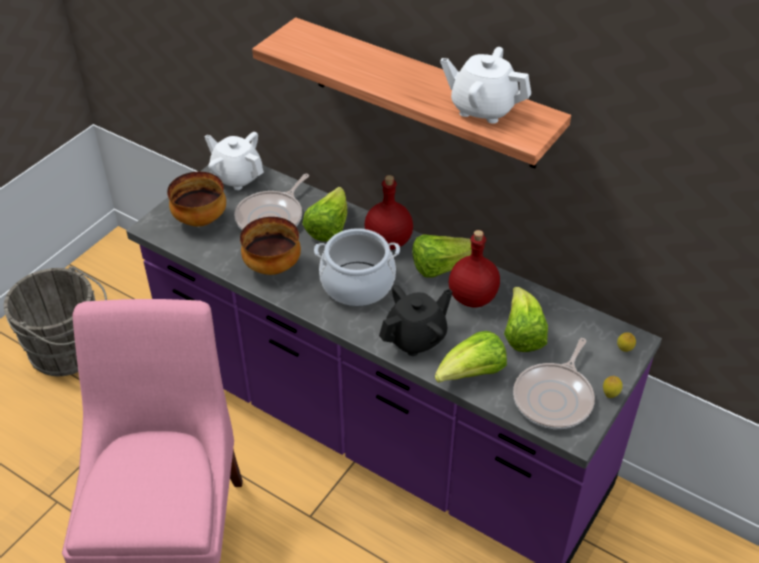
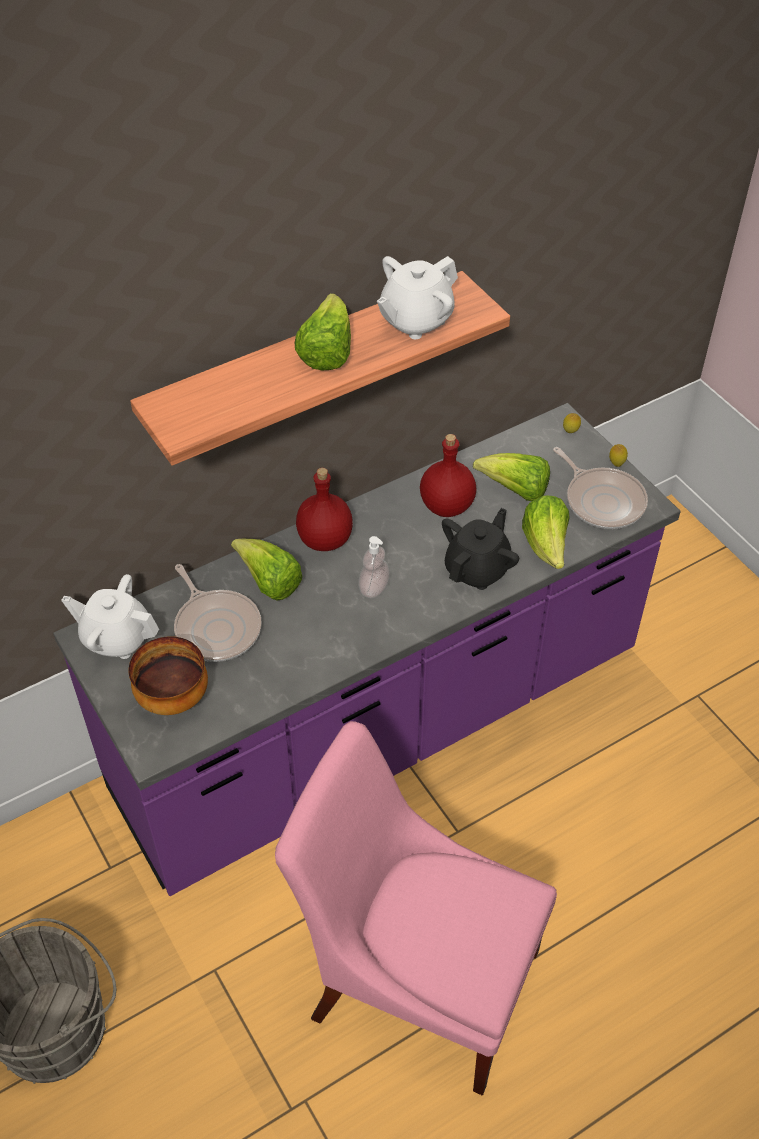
camera: 65 degrees left, 5 degrees up
(237, 177) = (116, 638): white teapot -> white teapot turned 45 degrees clockwise
(273, 266) = (301, 652): bowl -> none
(357, 284) = (374, 588): cooking pot -> soap dispenser
(416, 338) = (477, 569): black teapot -> black teapot turned 45 degrees clockwise
(440, 267) = (389, 513): lettuce -> lettuce (326, 352)

